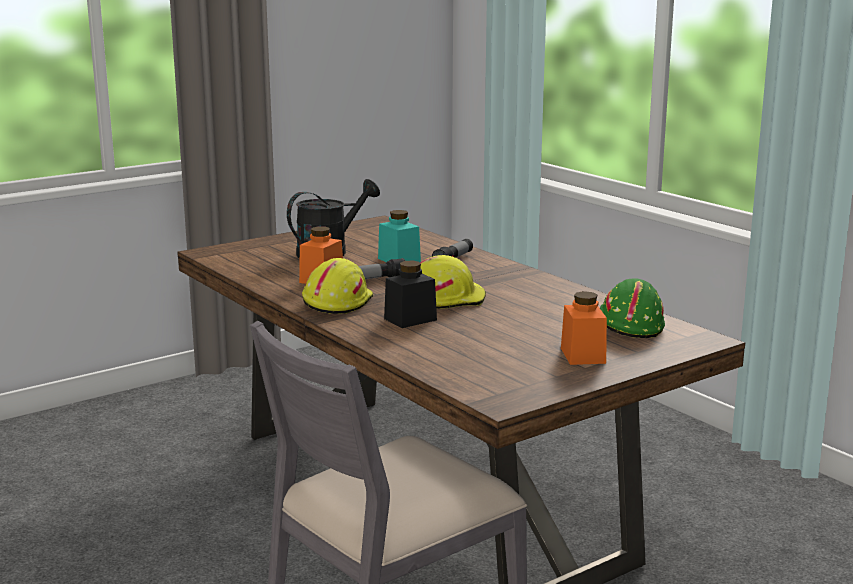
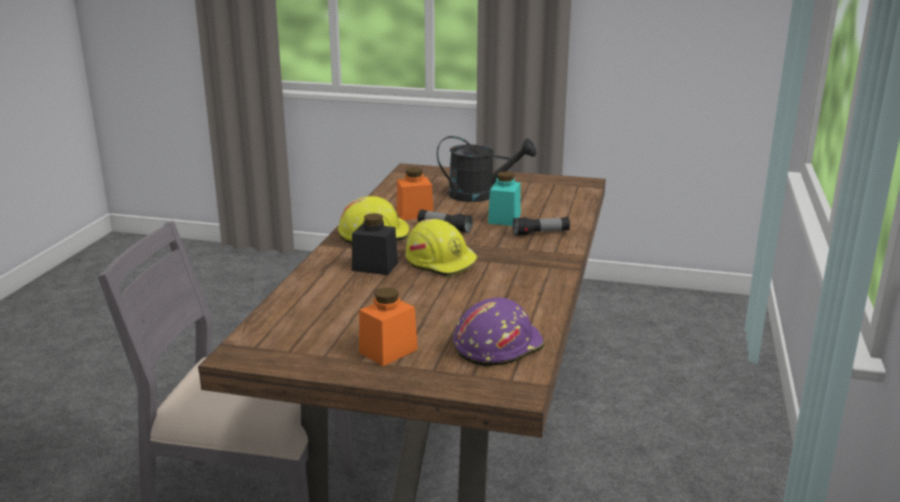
camera: 50 degrees right, 5 degrees up
(629, 325) = (497, 346): green hard hat -> purple hard hat

